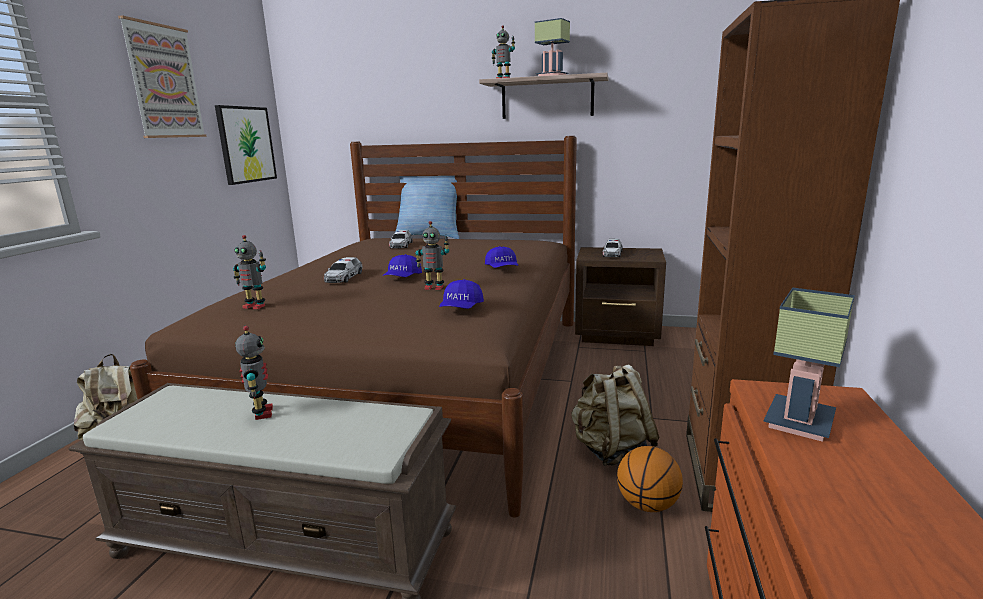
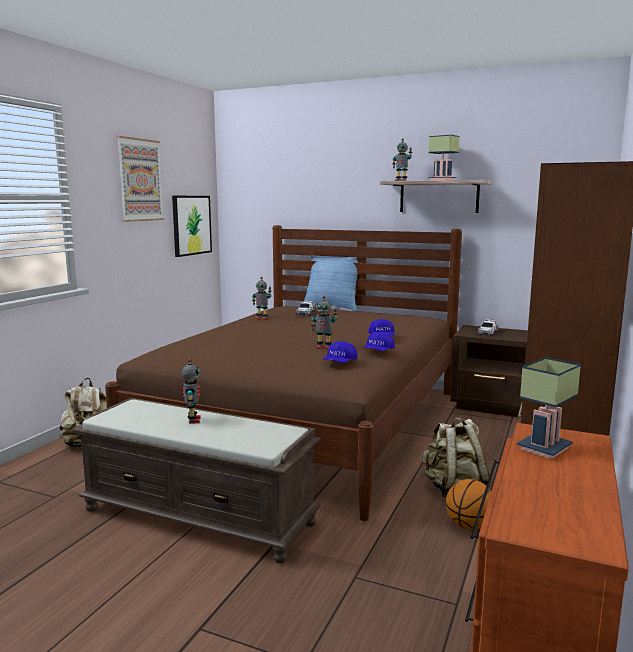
camera: 10 degrees right, 5 degrees down
(255, 306) = (191, 350): toy robot -> toy robot (262, 318)
(343, 277) = (257, 335): toy car -> none
(402, 278) = (301, 338): blue cap -> blue cap (378, 351)

